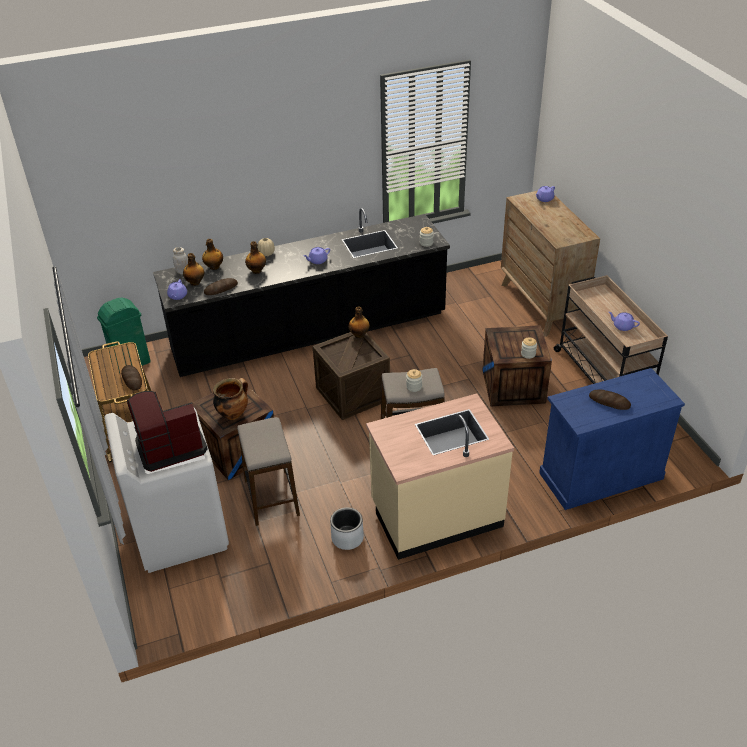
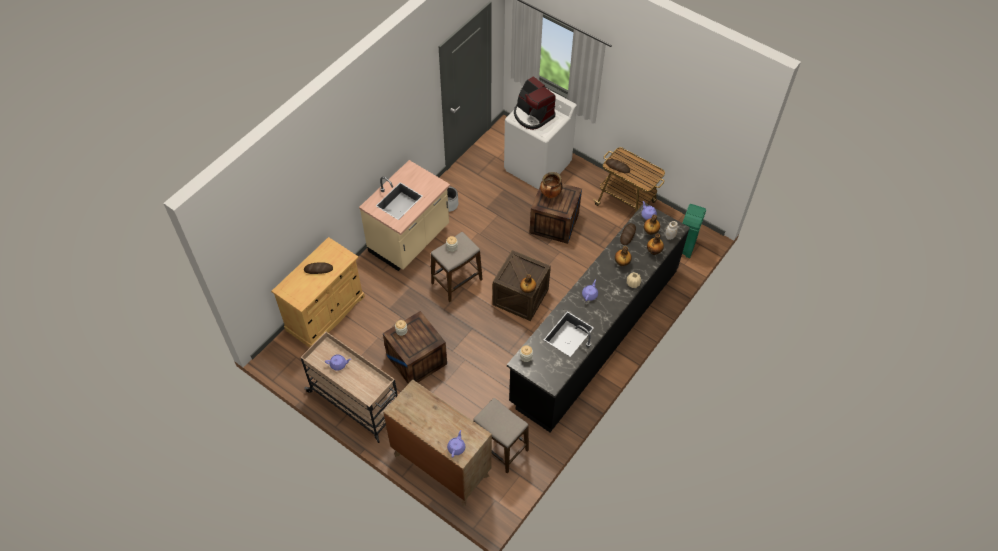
camera: 145 degrees right, 15 degrees up
(170, 446) = (533, 115): coffee machine -> coffee machine turned 105 degrees clockwise
(272, 497) = (507, 206): stool -> stool (500, 448)
(600, 475) = (325, 313): blue cabinet -> beige cabinet

